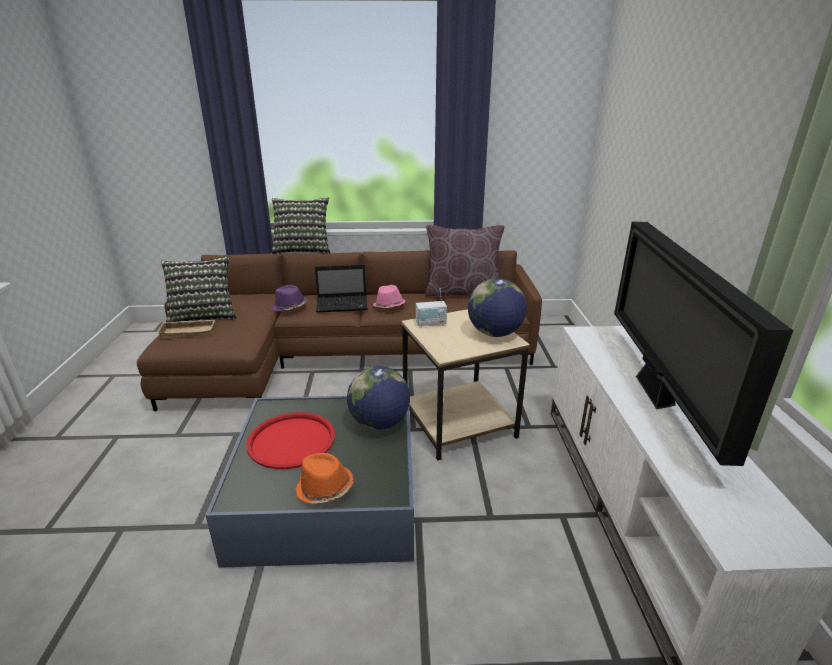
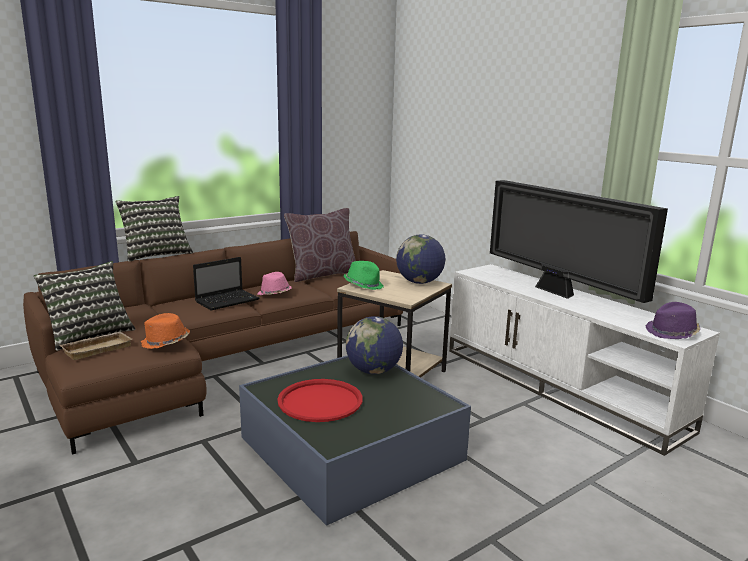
camera: 35 degrees left, 10 degrees down
(289, 307) = (176, 311): purple hat -> purple hat (672, 333)
(324, 489) = (394, 417): orange hat -> orange hat (165, 342)
(431, 323) = (363, 285): radio -> green hat

